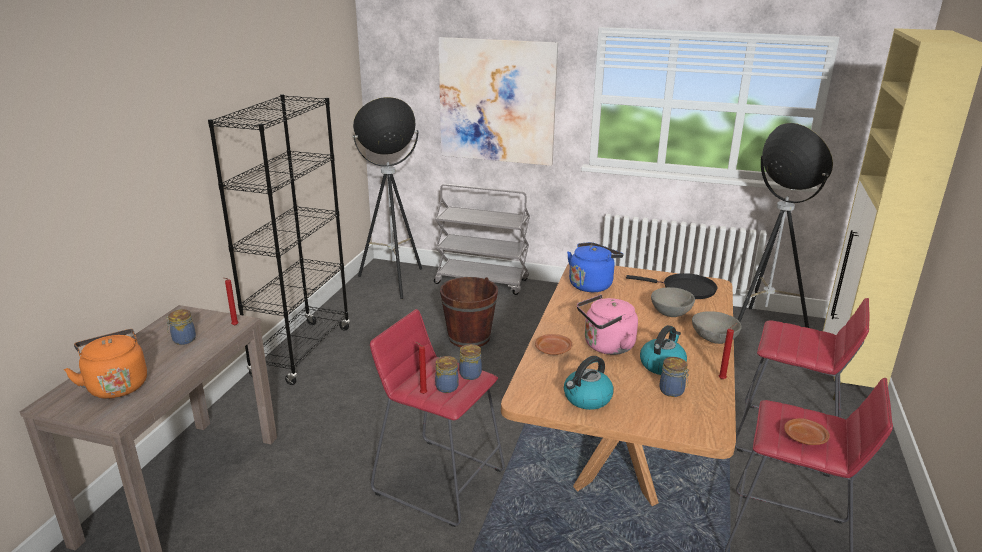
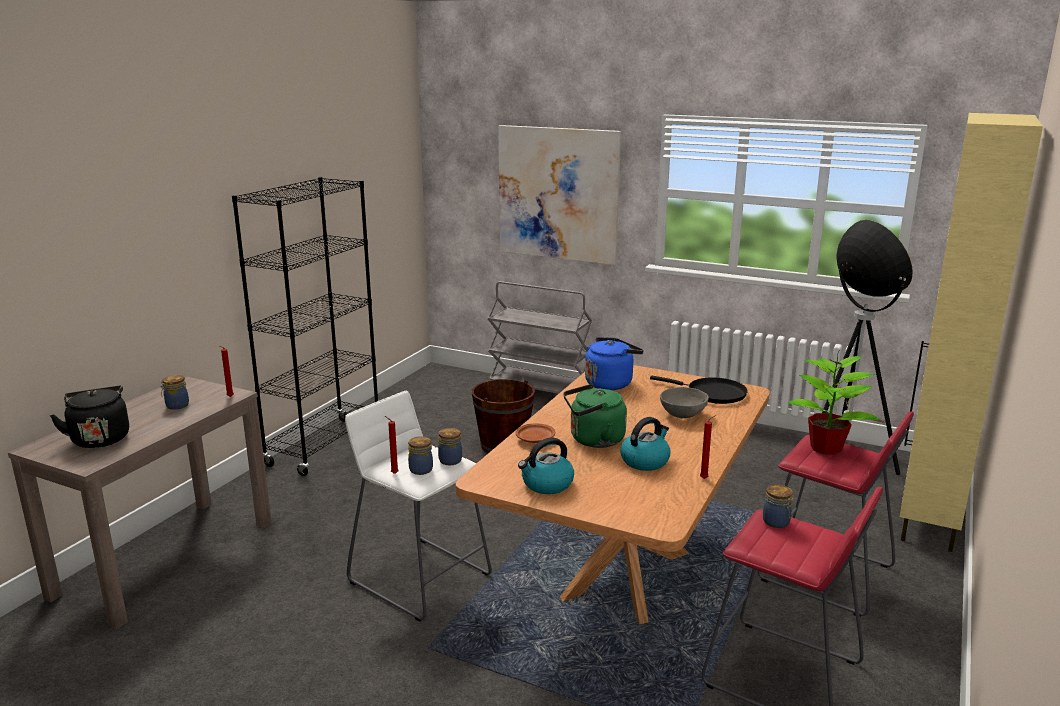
camera: 10 degrees right, 5 degrees down
(116, 385) = (100, 438): orange kettle -> black kettle
(394, 282) = (443, 386): floor lamp -> none
(439, 481) = (420, 577): red stool -> white stool
(606, 346) = (593, 440): pink kettle -> green kettle
(672, 391) = (642, 485): jar -> jar (777, 522)
(714, 339) = (717, 442): grey bowl -> none
(791, 333) = (826, 448): none -> potted plant
(805, 438) = (784, 547): brown plate -> none

